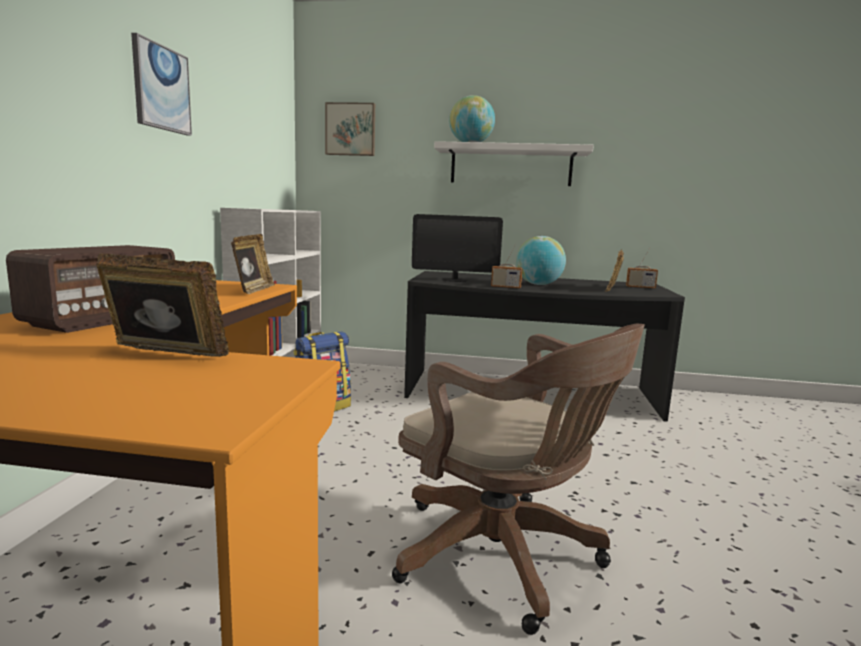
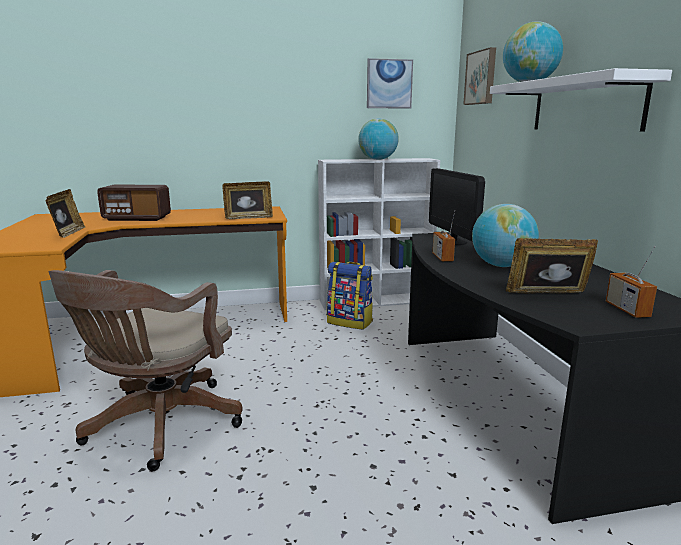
camera: 70 degrees right, 5 degrees up
(161, 88) = (261, 88): picture -> picture (389, 84)
(278, 209) = (378, 159): none -> globe

